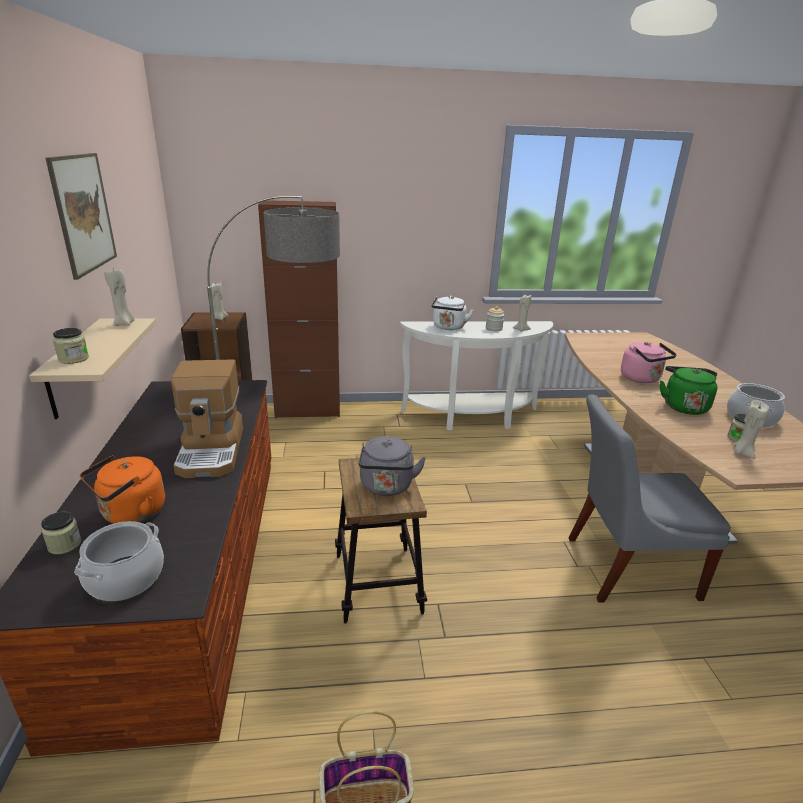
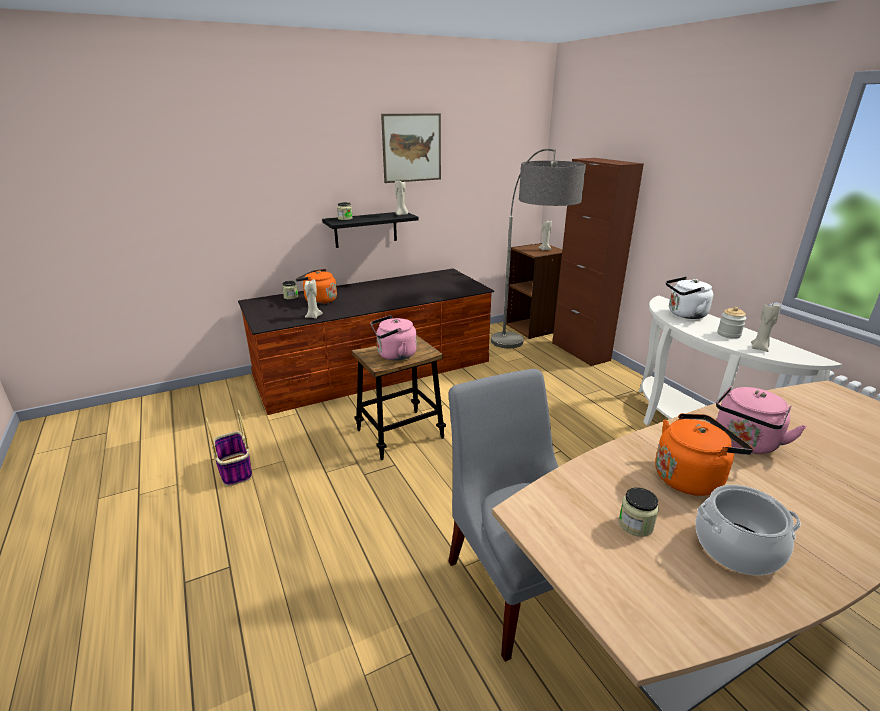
camera: 70 degrees right, 0 degrees up
(75, 368) = (366, 229): beige shelf -> black shelf
(125, 578) = (272, 312): cooking pot -> none
(212, 451) = (388, 300): coffee machine -> none
(386, 487) = (394, 355): grey kettle -> pink kettle
(683, 406) = (690, 477): green kettle -> orange kettle
(742, 453) = (586, 522): beige candle -> beige candle (313, 316)

